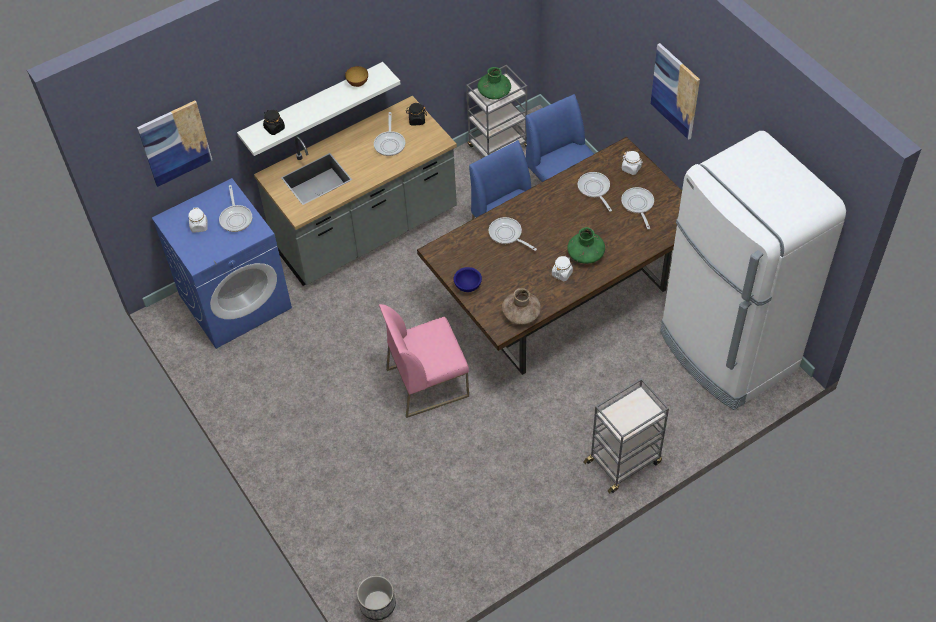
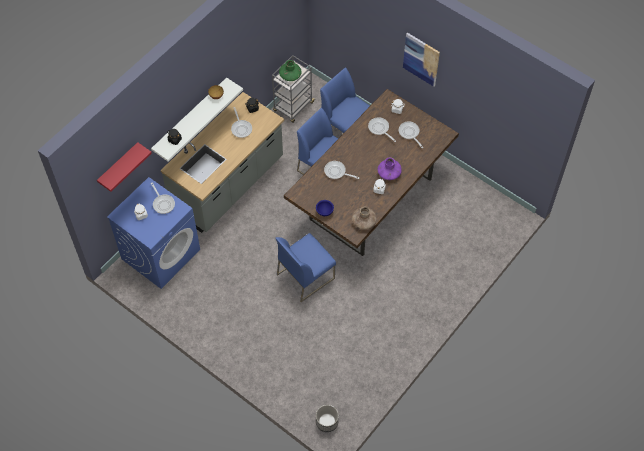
camera: 20 degrees left, 5 degrees up
(175, 143) = (119, 167): picture -> red shelf
(428, 382) = (305, 276): pink chair -> blue chair
(585, 254) = (389, 173): green vase -> purple vase
(624, 461) = (442, 294): grey cart -> none
(727, 352) = (480, 210): white fridge -> none

